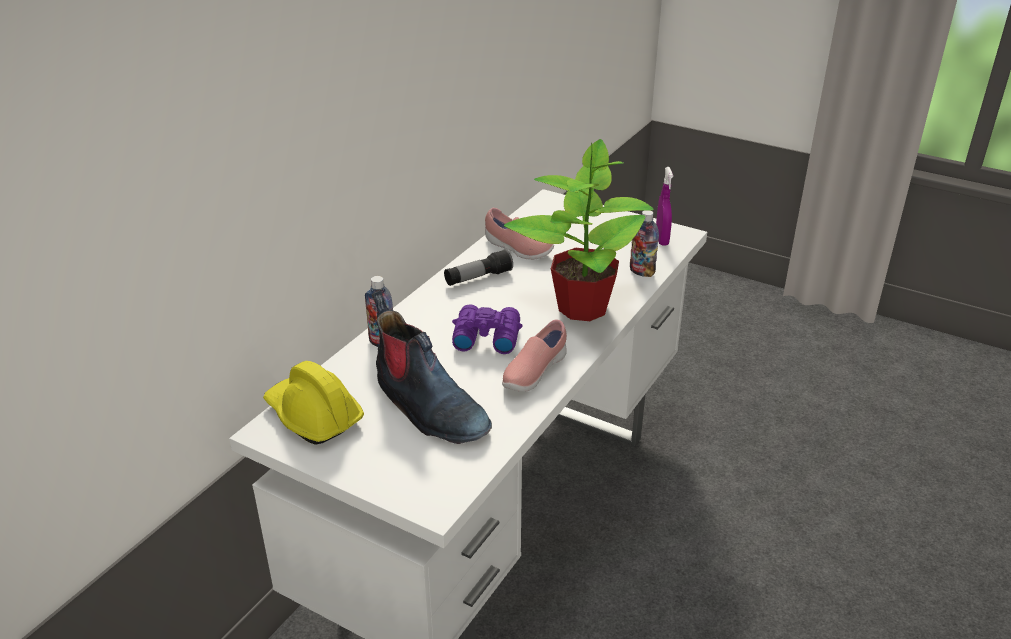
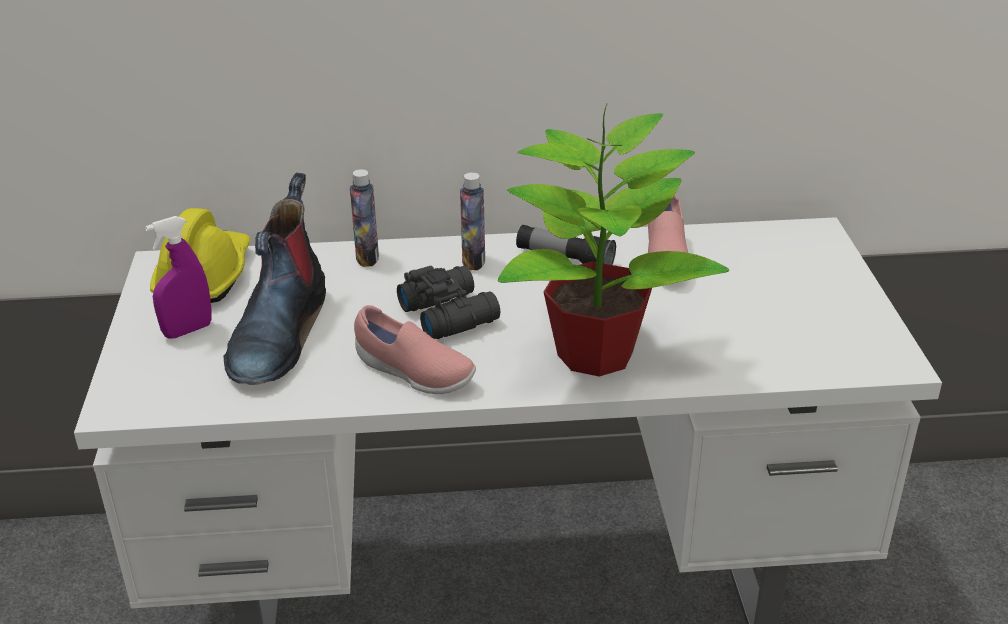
camera: 55 degrees right, 0 degrees up
(485, 337) = (449, 313): purple binoculars -> black binoculars
(533, 373) = (413, 373): pink shoe -> pink shoe turned 150 degrees counterclockwise
(642, 272) = (744, 366): bottle -> bottle (473, 261)
(661, 240) = (853, 351): purple spray bottle -> purple spray bottle (188, 330)

